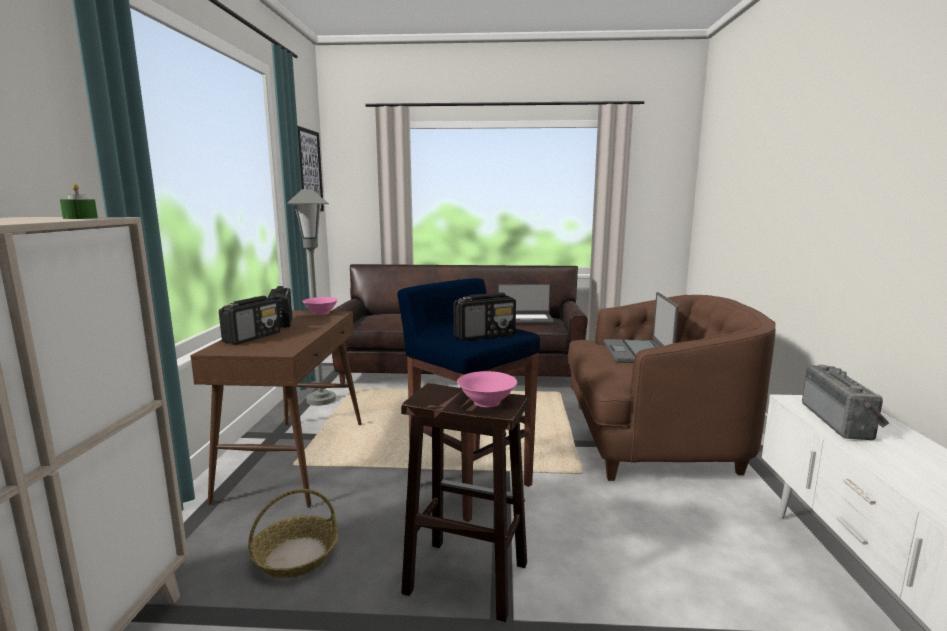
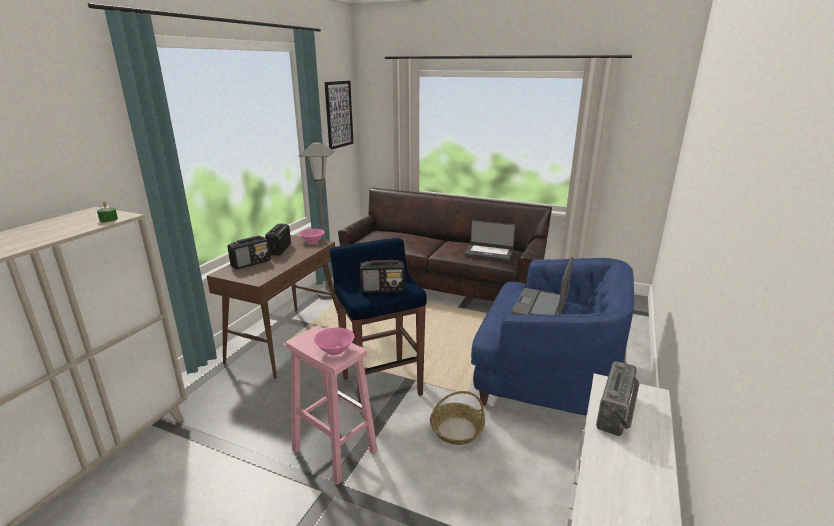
camera: 20 degrees right, 10 degrees up
(296, 555) = (251, 409): basket -> basket (457, 429)
(464, 578) = (333, 450): brown stool -> pink stool
(650, 439) = (545, 376): brown armchair -> blue armchair

